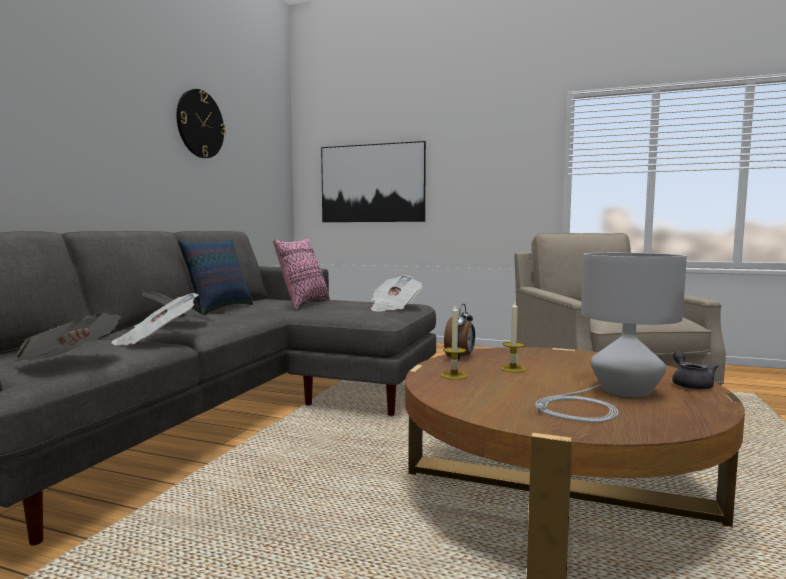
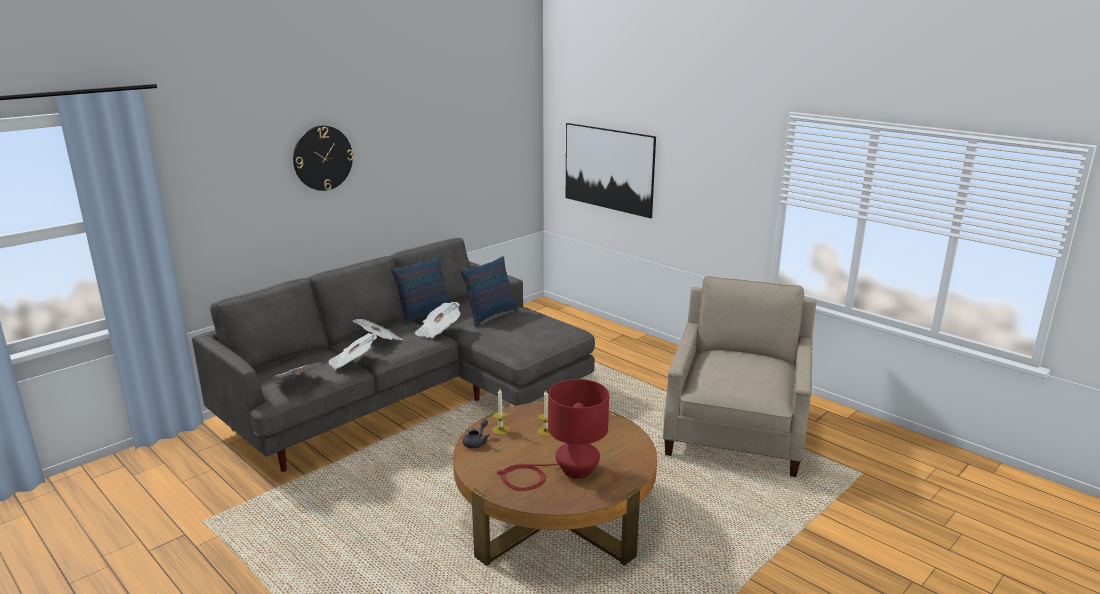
camera: 25 degrees right, 15 degrees up
(200, 124) = (432, 137): wall clock -> wall clock (322, 158)
(304, 305) = (491, 316): pink pillow -> blue pillow
(394, 308) = (550, 335): newspaper -> newspaper (438, 331)
(460, 357) = (531, 410): alarm clock -> none
(607, 397) = (556, 473): grey table lamp -> red table lamp
(690, 384) = (629, 475): grey teapot -> grey teapot (477, 442)

